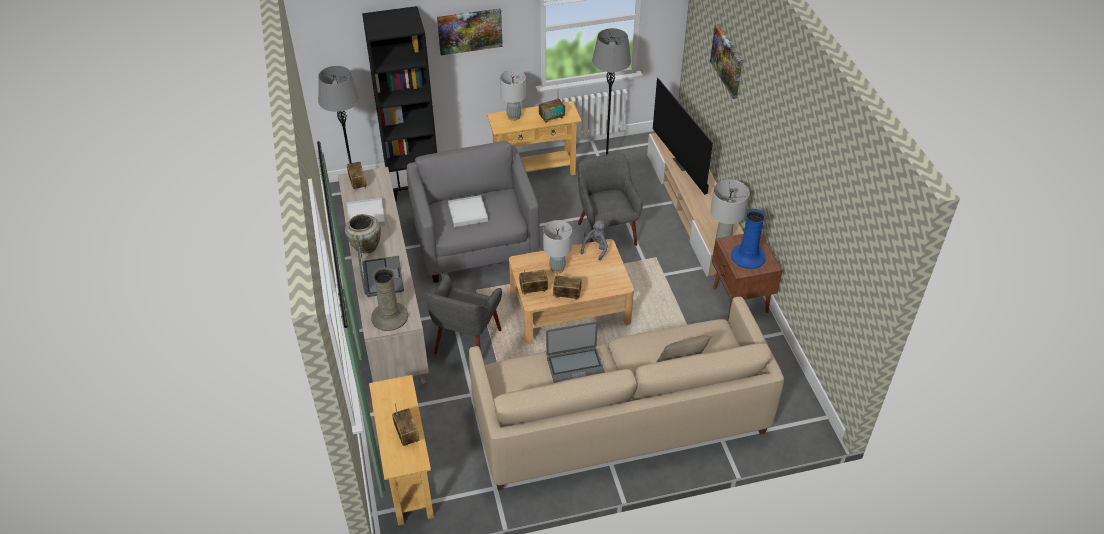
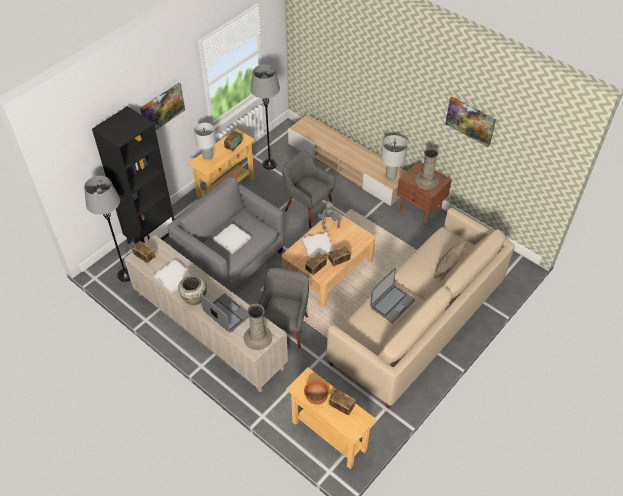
camera: 35 degrees left, 5 degrees up
(390, 409) = (316, 397): none -> brown bowl
(466, 342) = (285, 327): grey armchair -> grey armchair turned 150 degrees counterclockwise
(557, 268) = (318, 247): grey table lamp -> white tray
(683, 163) = (326, 138): television -> none
(727, 61) = (349, 58): picture -> picture (470, 121)
(748, 257) = (427, 181): blue vase -> beige vase

